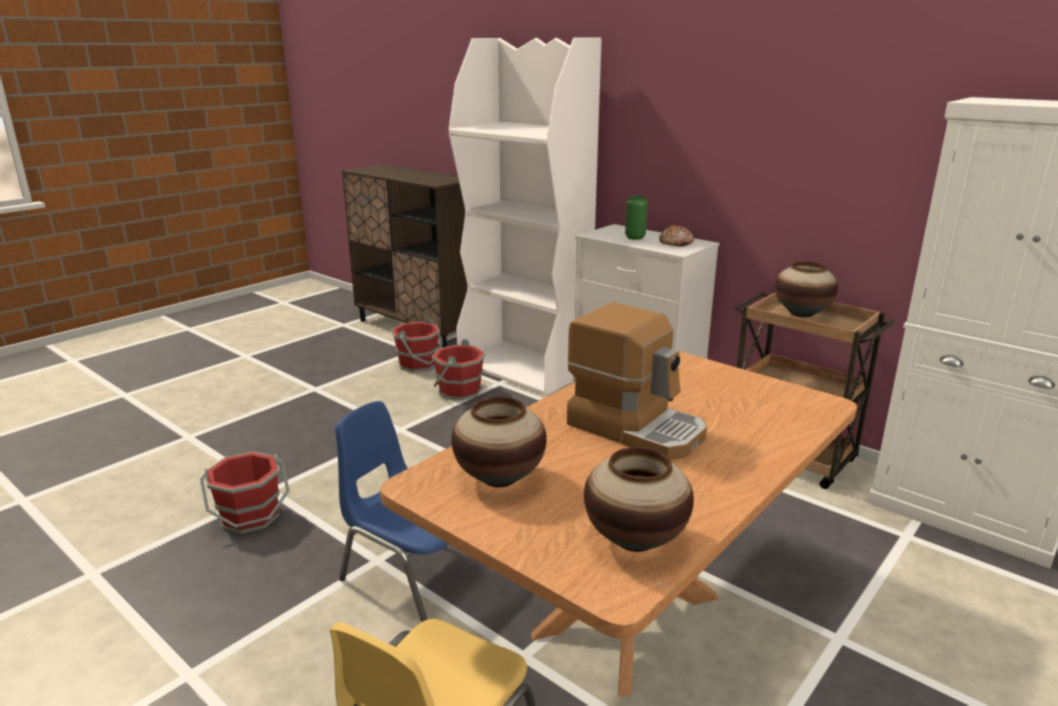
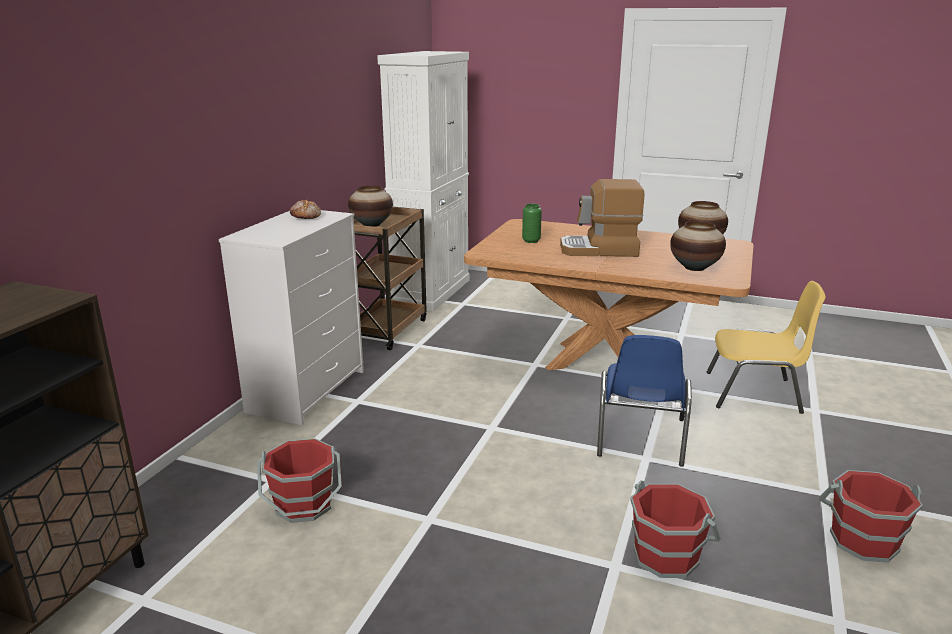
camera: 110 degrees left, 0 degrees up
(418, 364) = (207, 573): red bucket -> red bucket (863, 540)
(524, 368) = (219, 471): white bookcase -> none
(635, 237) = (288, 228): green vase -> green vase (531, 241)
(637, 428) = (599, 250): coffee machine -> coffee machine turned 105 degrees counterclockwise

